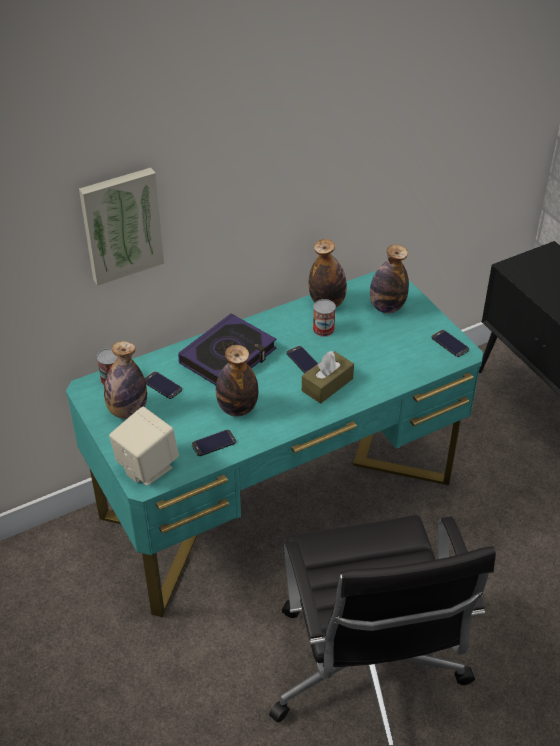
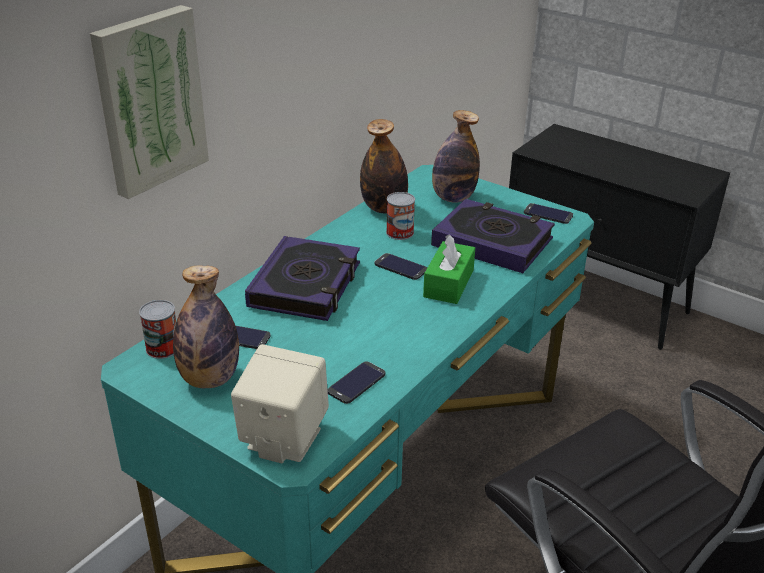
camera: 25 degrees left, 10 degrees down
(237, 408) = (358, 336): bottle -> none
(327, 385) = (448, 283): brown tissue box -> green tissue box
(386, 358) = (492, 242): none -> book

